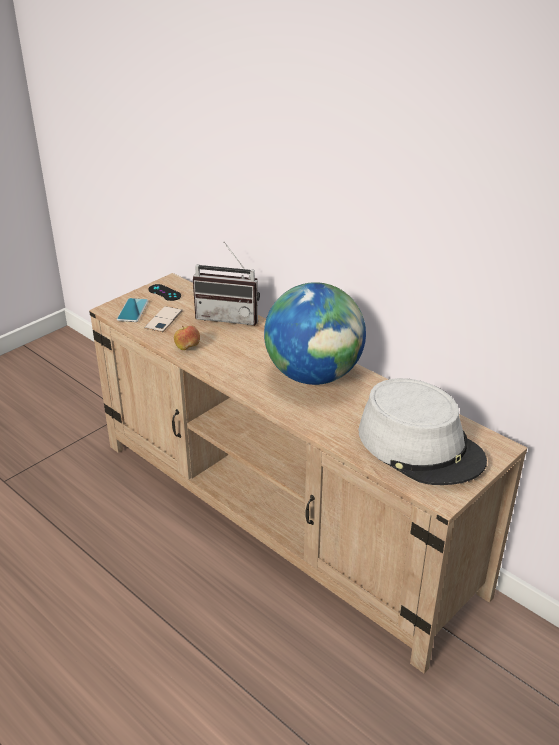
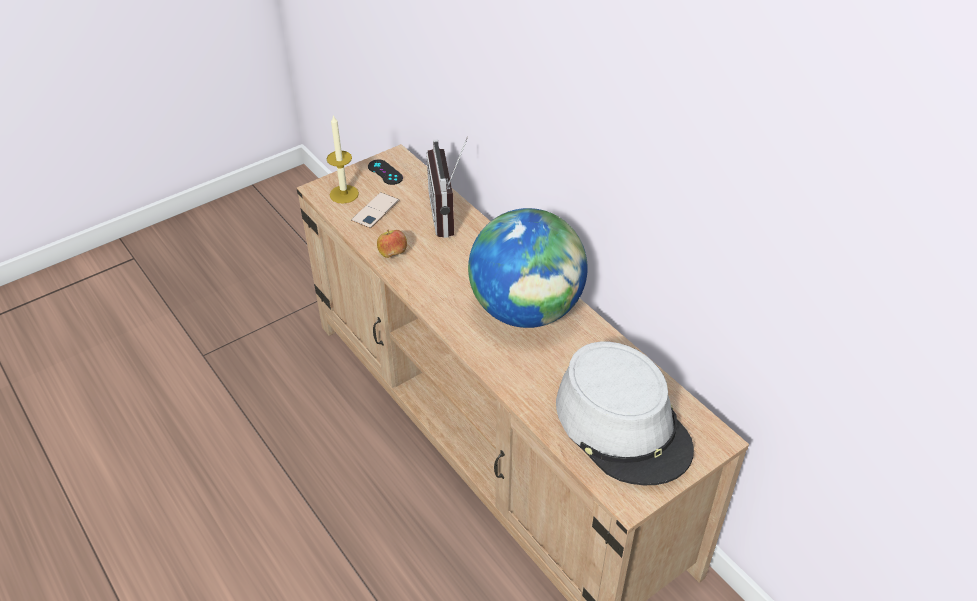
camera: 10 degrees right, 10 degrees up
(133, 310) = (344, 194): phone -> candle
(229, 316) = (450, 214): radio -> radio turned 60 degrees clockwise

